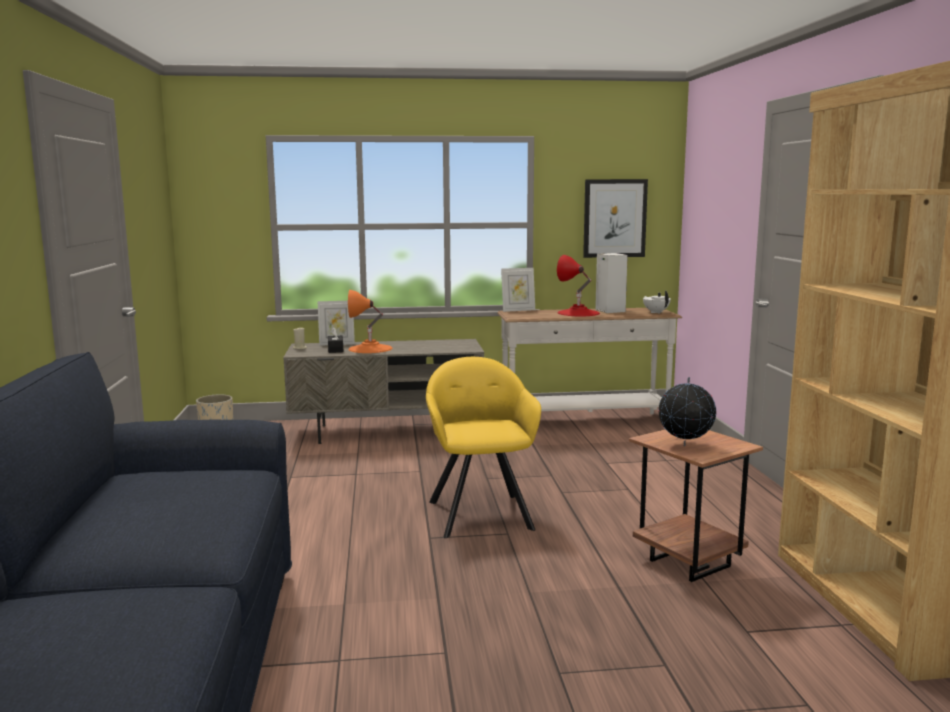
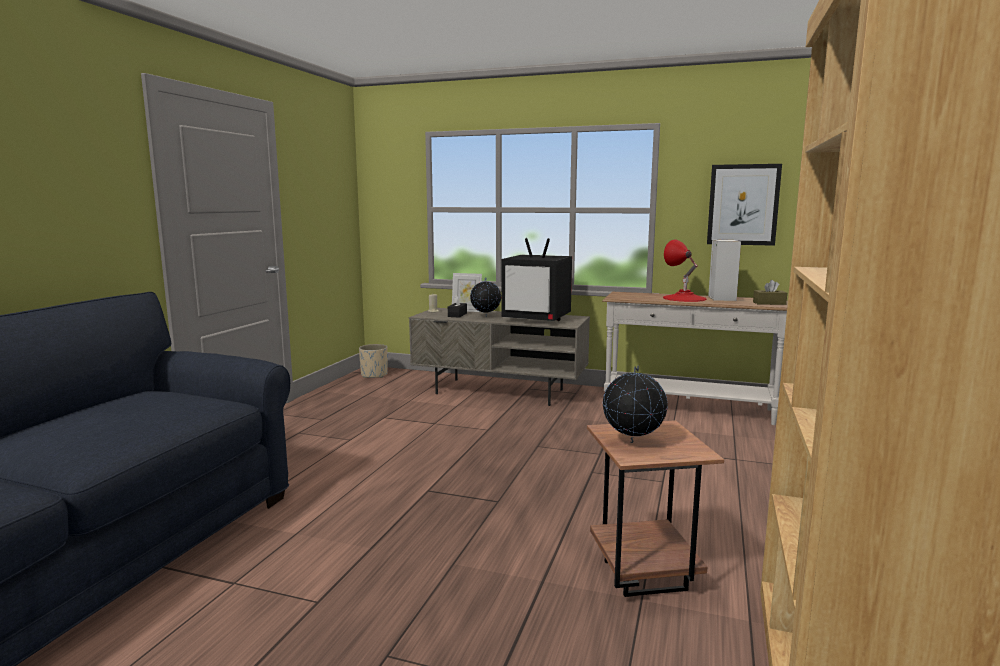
camera: 25 degrees right, 0 degrees up
(370, 348) = (485, 316): orange table lamp -> globe
(429, 346) = (537, 319): none -> television
(480, 512) = (496, 476): yellow armchair -> none
(518, 310) = (630, 292): picture frame -> none
(656, 312) = (769, 303): white teapot -> brown tissue box

